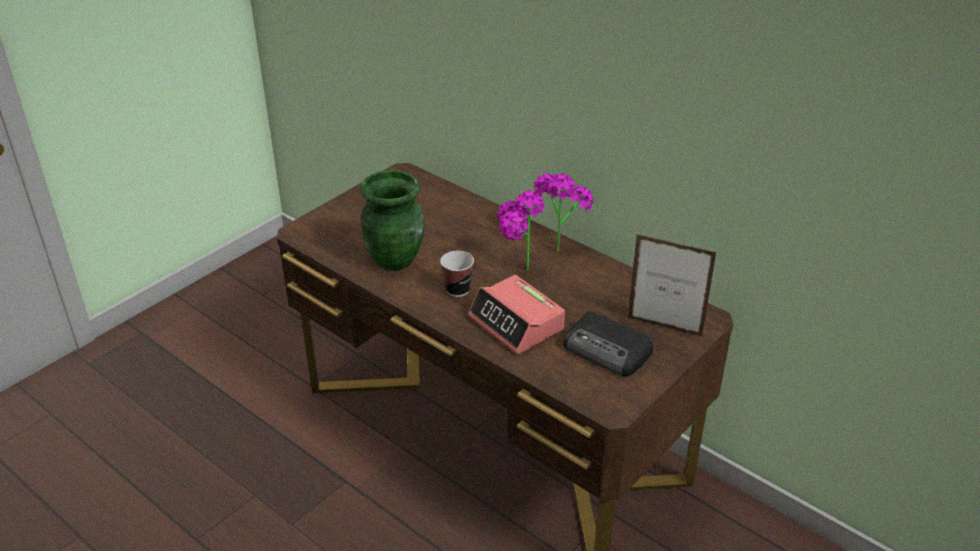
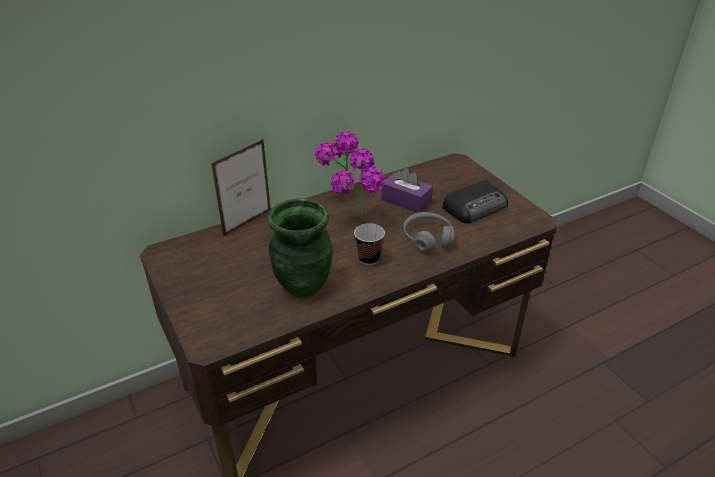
camera: 70 degrees left, 0 degrees up
(516, 323) = (428, 238): alarm clock -> grey headphones
(583, 293) = (406, 200): none -> purple tissue box
(664, 327) = (459, 178): picture frame -> picture frame (247, 222)

